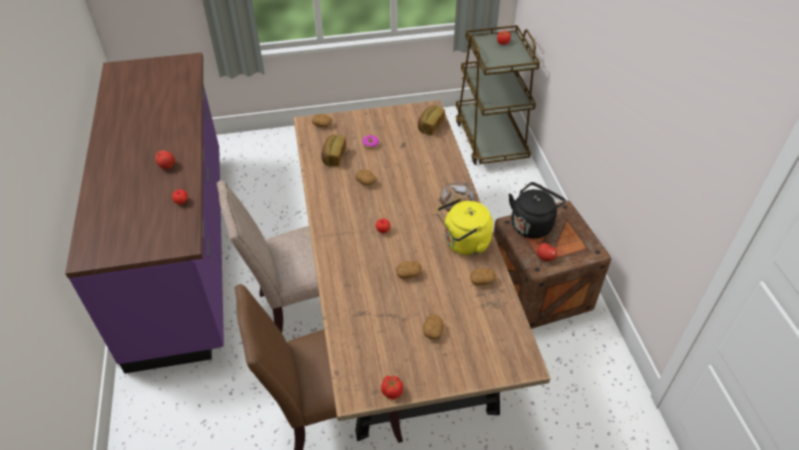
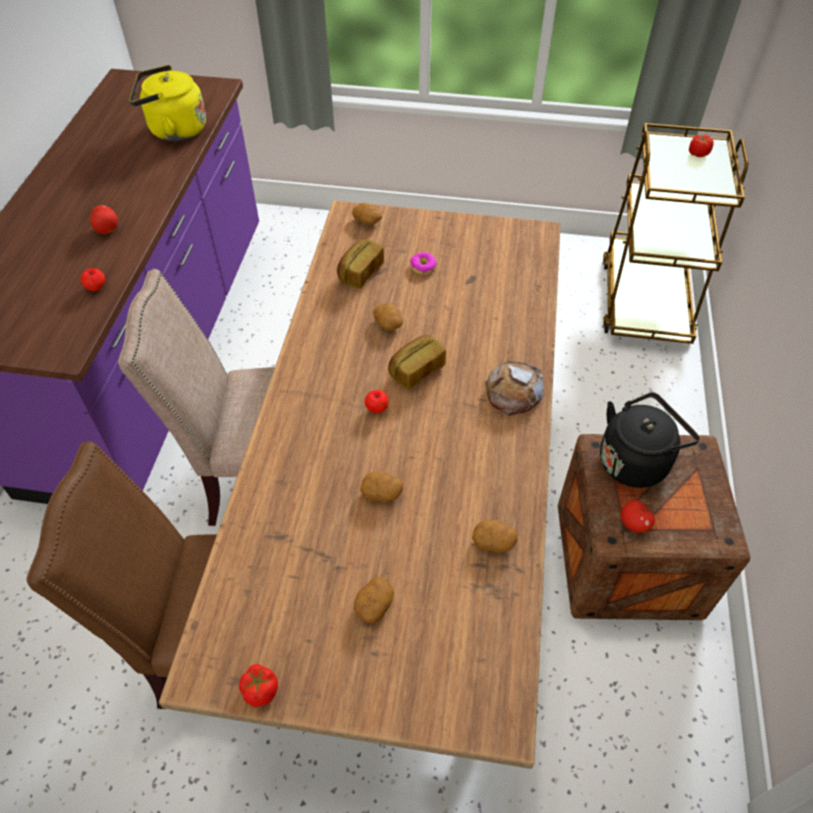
camera: 20 degrees right, 5 degrees up
(430, 126) = (526, 260): bread -> bread (416, 370)
(464, 243) = (493, 467): yellow kettle -> yellow kettle (174, 130)

